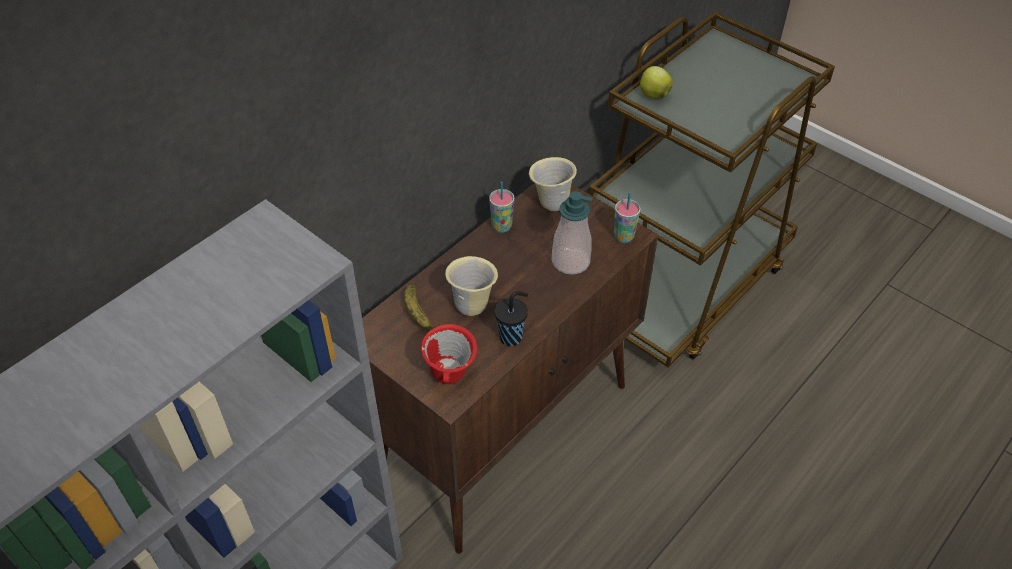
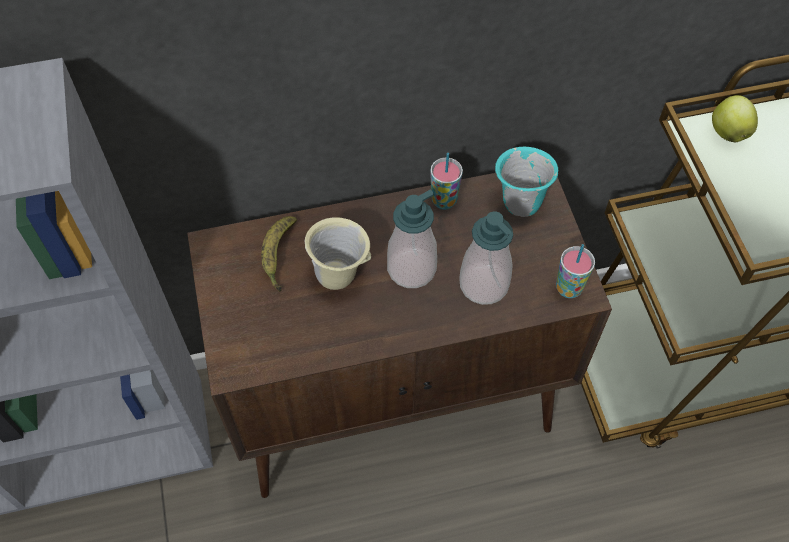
camera: 35 degrees right, 10 degrees up
(451, 378) = (253, 344): red mug -> none
(512, 337) = (350, 336): black cup -> none
(516, 277) = (411, 269): none -> soap dispenser
(550, 203) = (519, 202): beige mug -> turquoise mug

